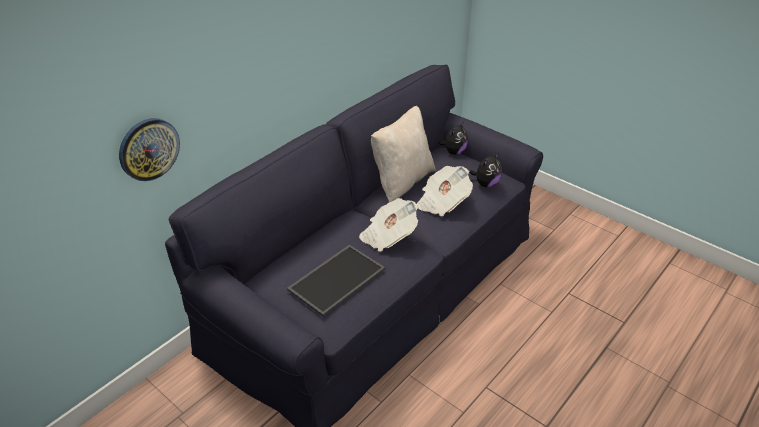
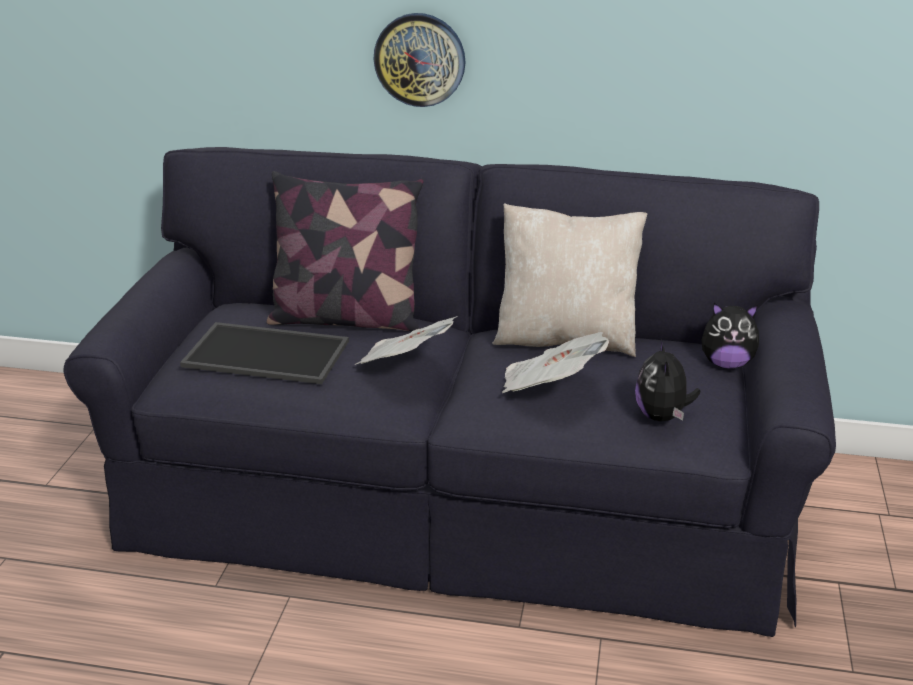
camera: 60 degrees right, 10 degrees down
(149, 149) = (189, 51): wall clock -> wall clock (420, 59)
(320, 240) = (346, 319): none -> pillow
(486, 184) = (662, 417): plush toy -> plush toy turned 75 degrees clockwise

